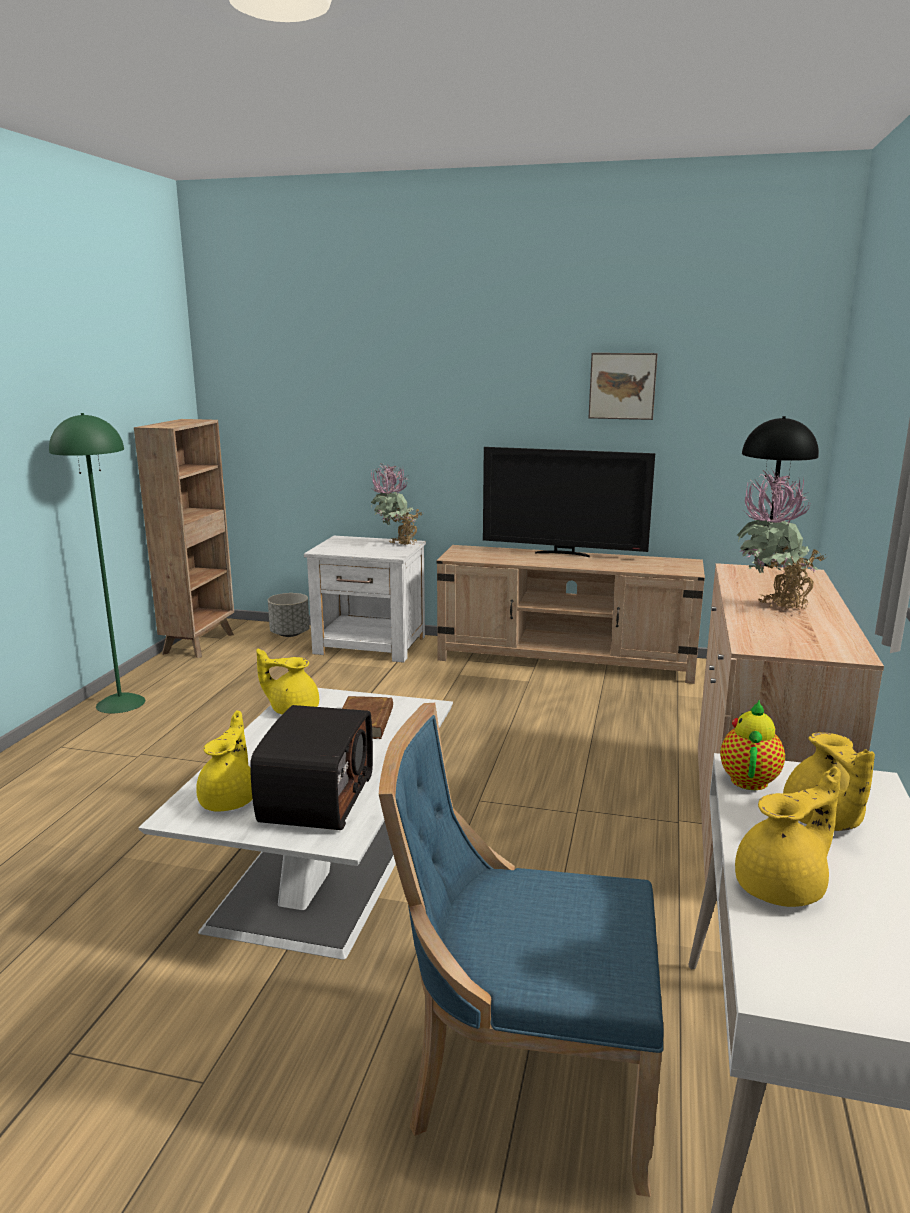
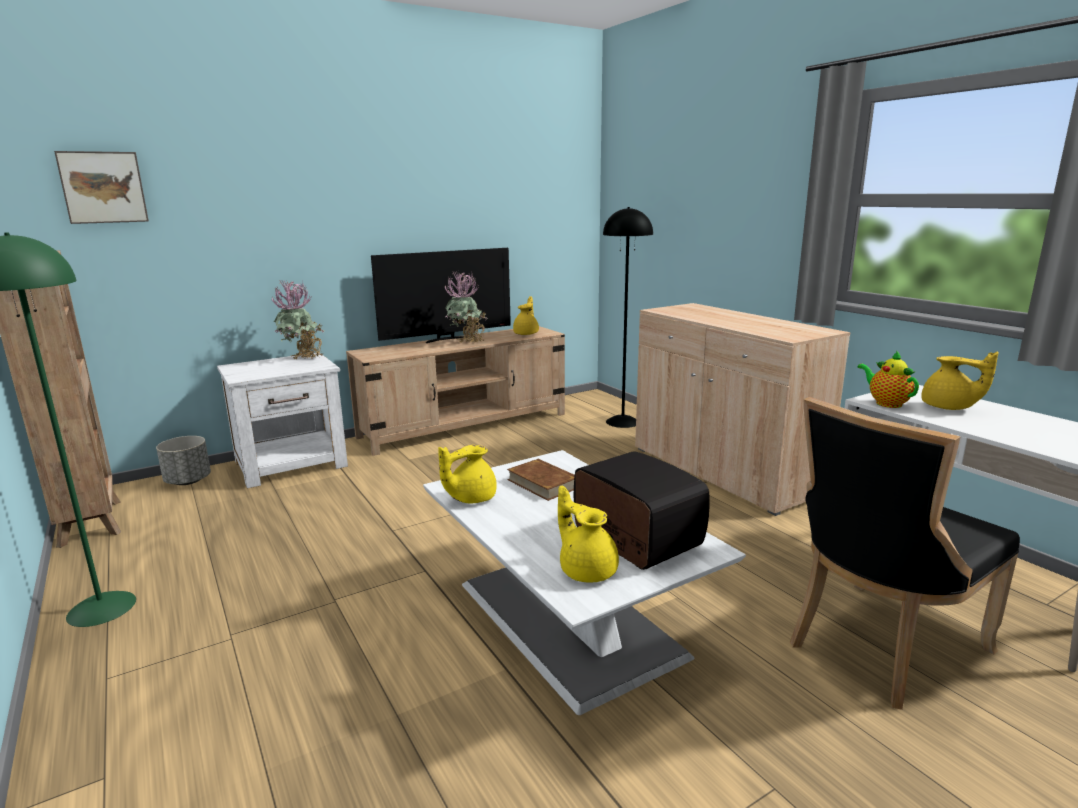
camera: 45 degrees left, 0 degrees up
(522, 1081) = (879, 646): blue chair -> black chair
(622, 386) = (470, 196): picture -> picture (103, 187)
(772, 608) = (737, 322): potted plant -> potted plant (468, 344)
(783, 887) = (1013, 434): yellow teapot -> yellow teapot (527, 333)

